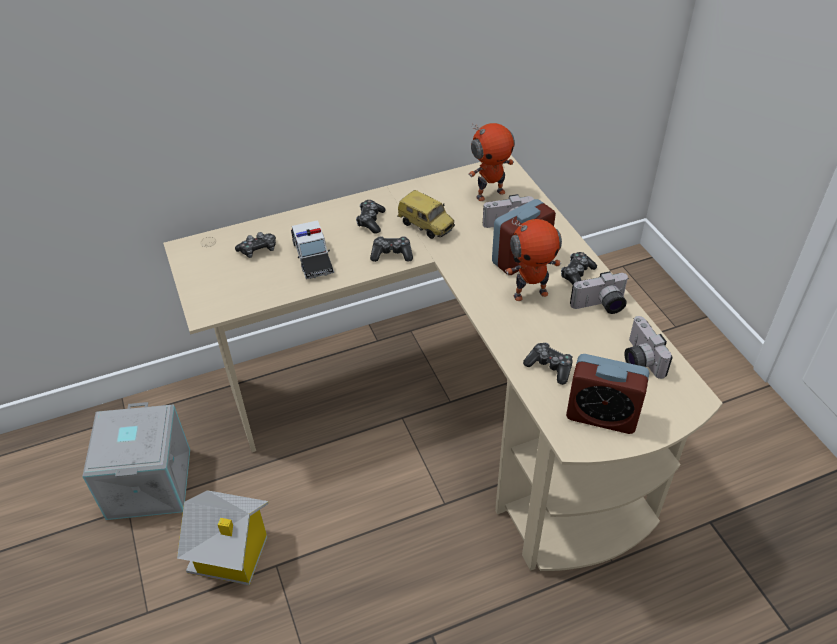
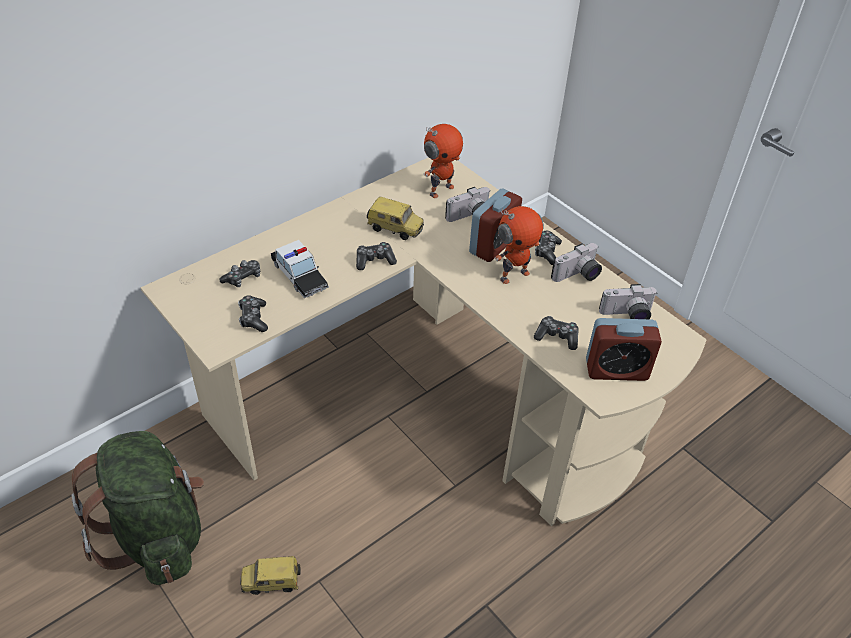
camera: 20 degrees left, 0 degrees up
(147, 483) = (157, 534): grey storage box -> green backpack
(231, 556) = (271, 583): toy house -> toy car
(370, 221) = (341, 232): game controller -> game controller (253, 318)
(639, 359) = (627, 315): camera -> camera turned 60 degrees counterclockwise

